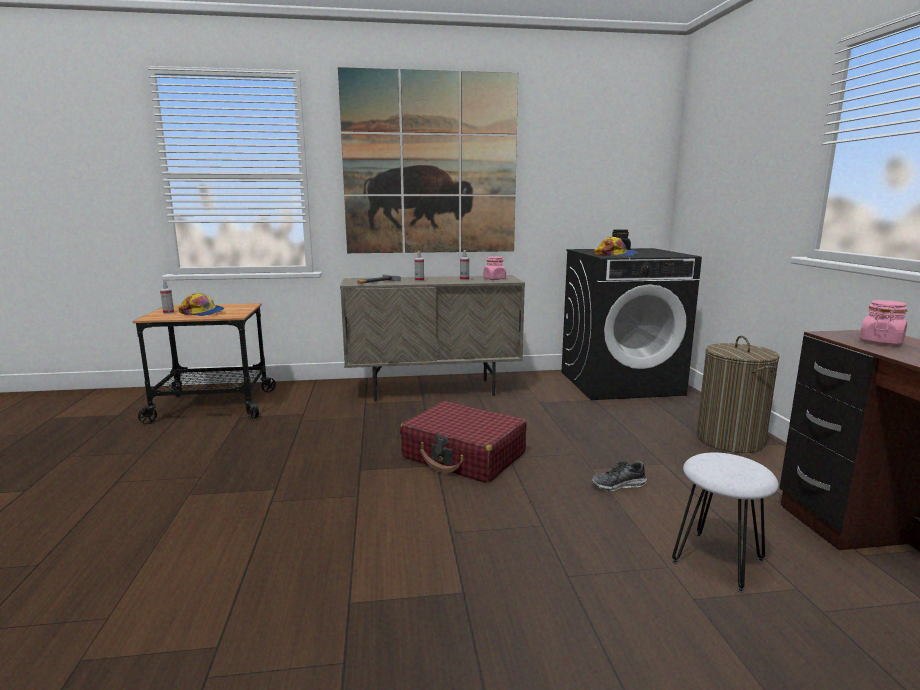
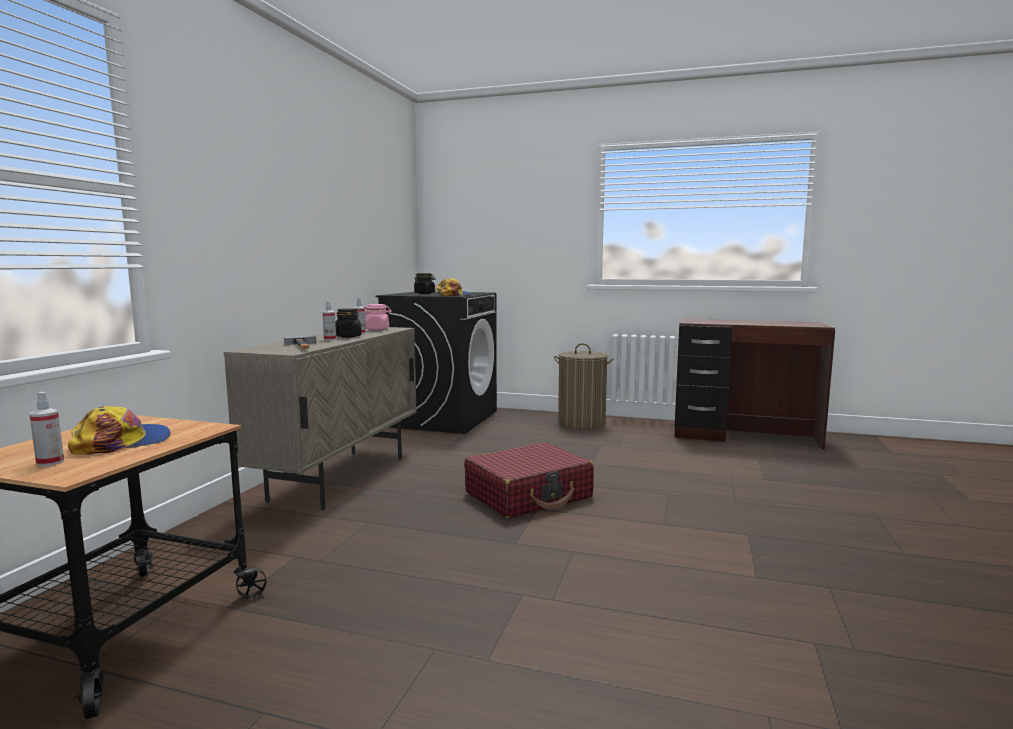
camera: 65 degrees left, 5 degrees down
(430, 164) = (271, 193): picture -> none
(441, 280) = (348, 336): none -> black jar
(618, 485) = (623, 462): shoe -> none
(716, 560) = (727, 465): white stool -> none
(881, 341) = (711, 321): pink jar -> none

